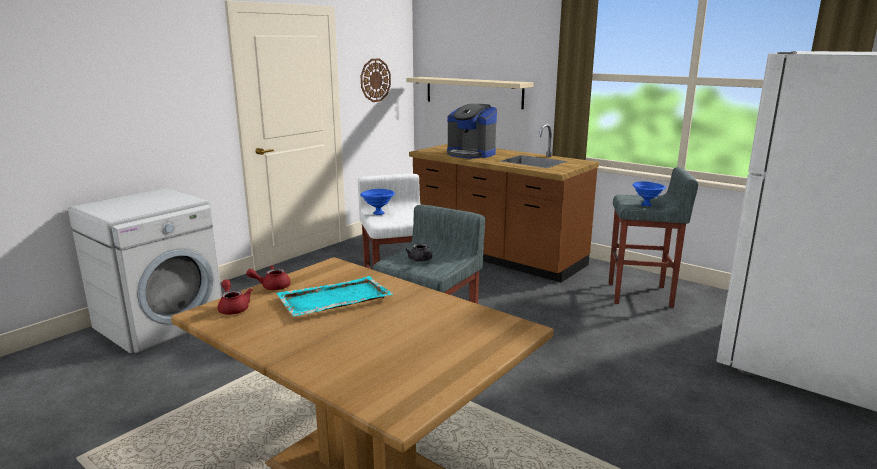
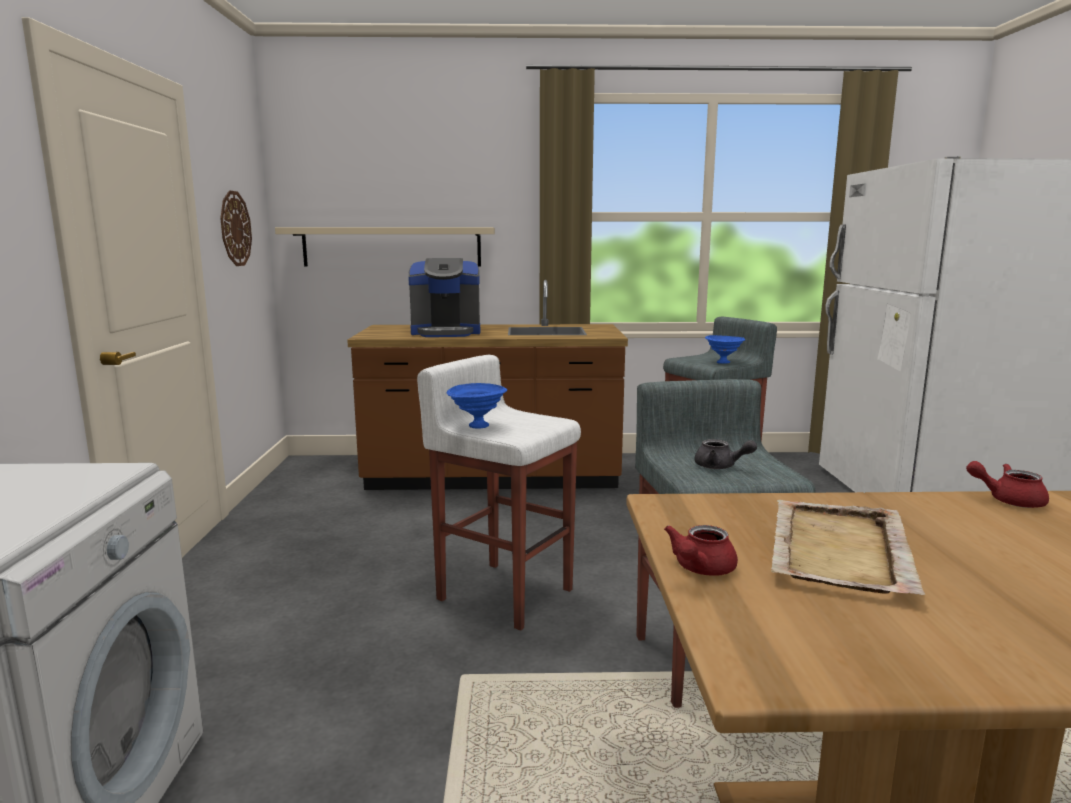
camera: 40 degrees left, 5 degrees down
(233, 308) = (769, 633): red teapot -> red teapot (1008, 500)
(333, 299) = (838, 550): turquoise tray -> beige tray

